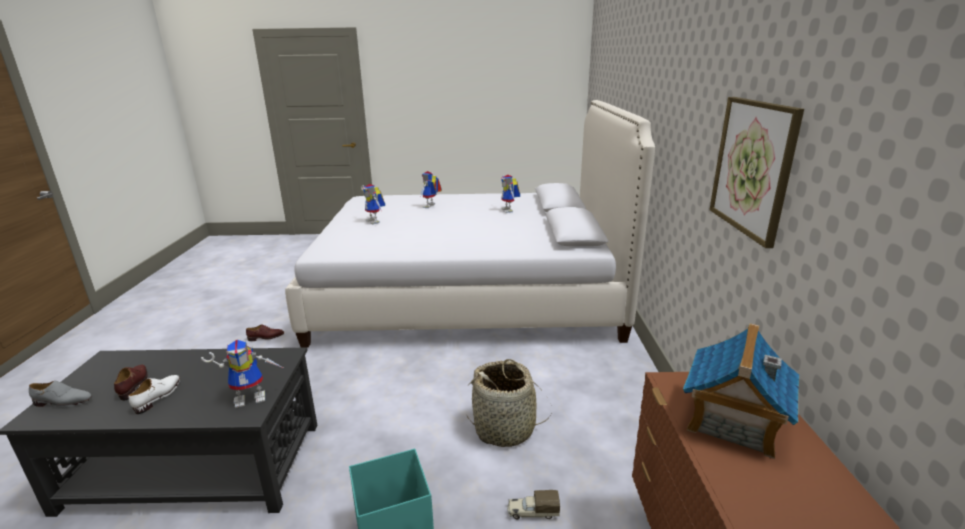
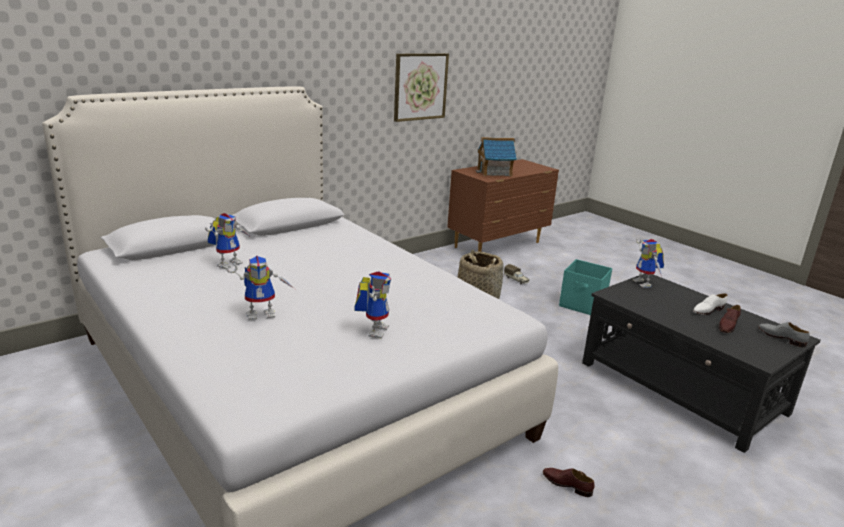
camera: 130 degrees left, 0 degrees up
(253, 397) = (645, 284): toy robot -> toy robot turned 135 degrees counterclockwise

